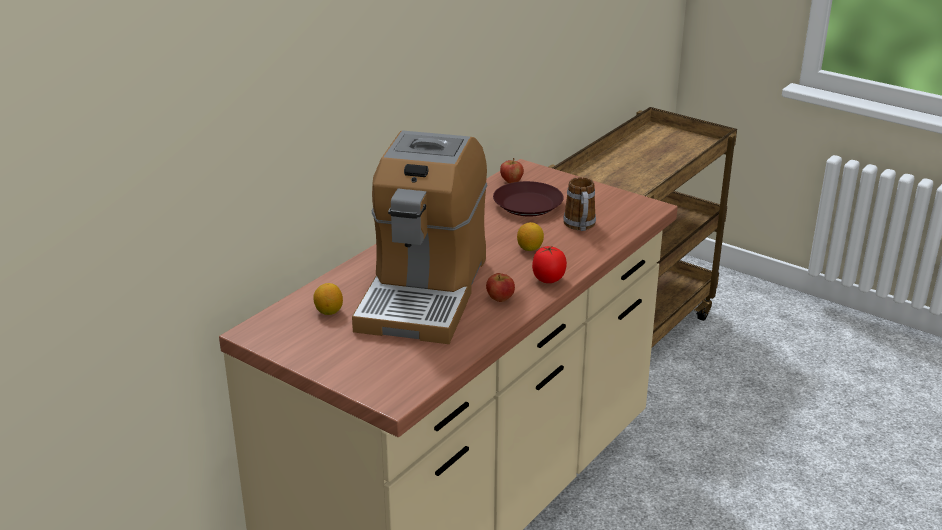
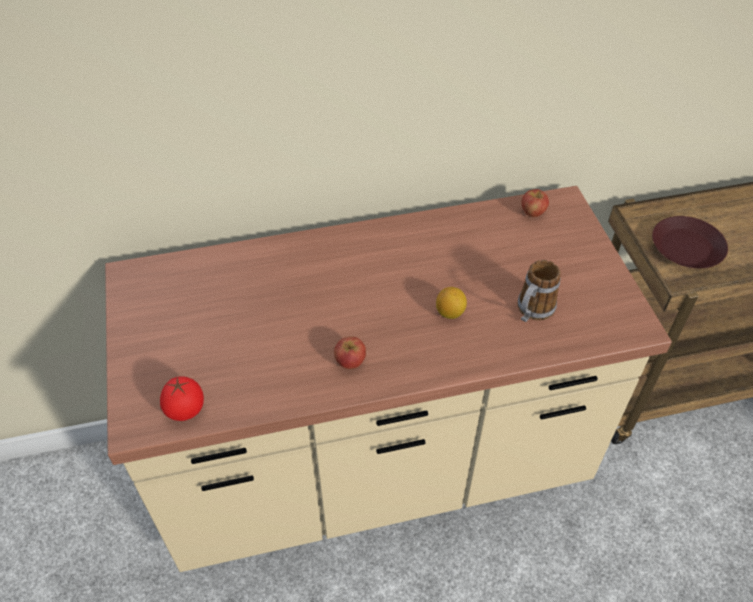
camera: 40 degrees right, 20 degrees up
(329, 311) = (203, 286): lemon -> none
(424, 292) = (298, 311): coffee machine -> none
(527, 205) = (512, 253): brown plate -> brown plate (685, 248)
(548, 280) = (419, 366): tomato -> tomato (185, 410)

